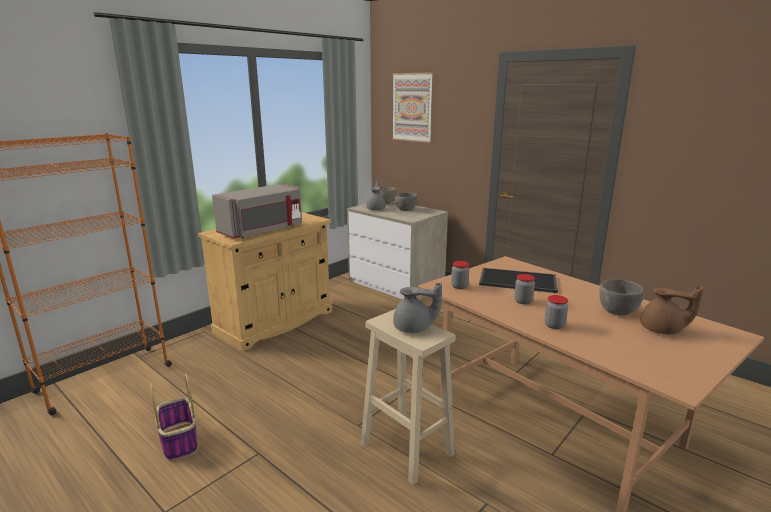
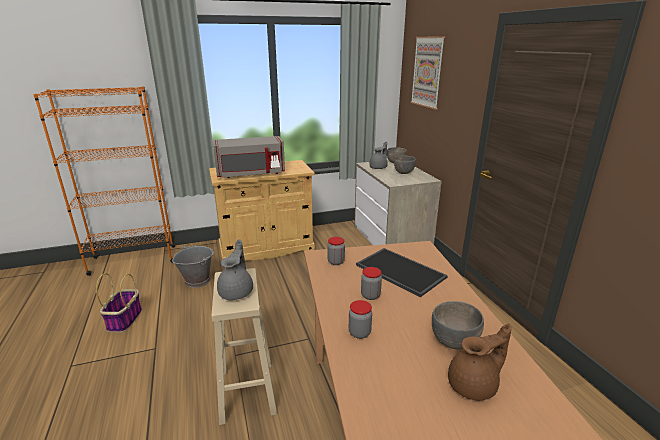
camera: 30 degrees right, 5 degrees up
(228, 374) = (197, 280): none -> grey bucket
(414, 328) = (237, 292): grey teapot -> grey teapot turned 120 degrees counterclockwise
(663, 330) = (474, 385): brown teapot -> brown teapot turned 75 degrees counterclockwise

